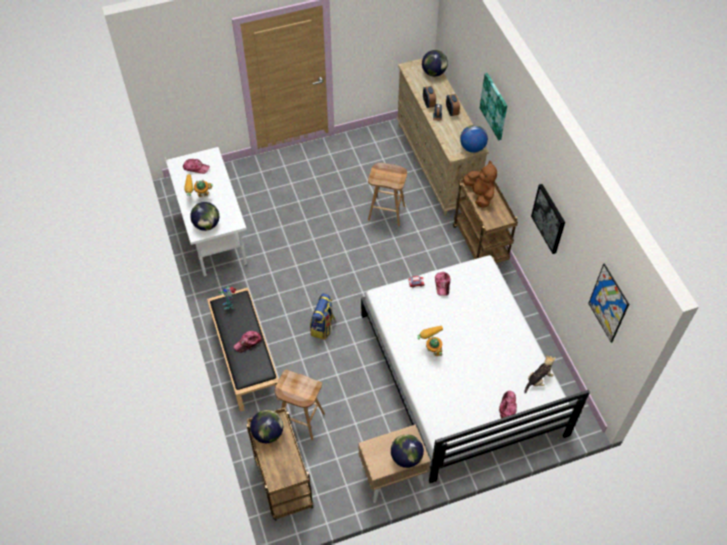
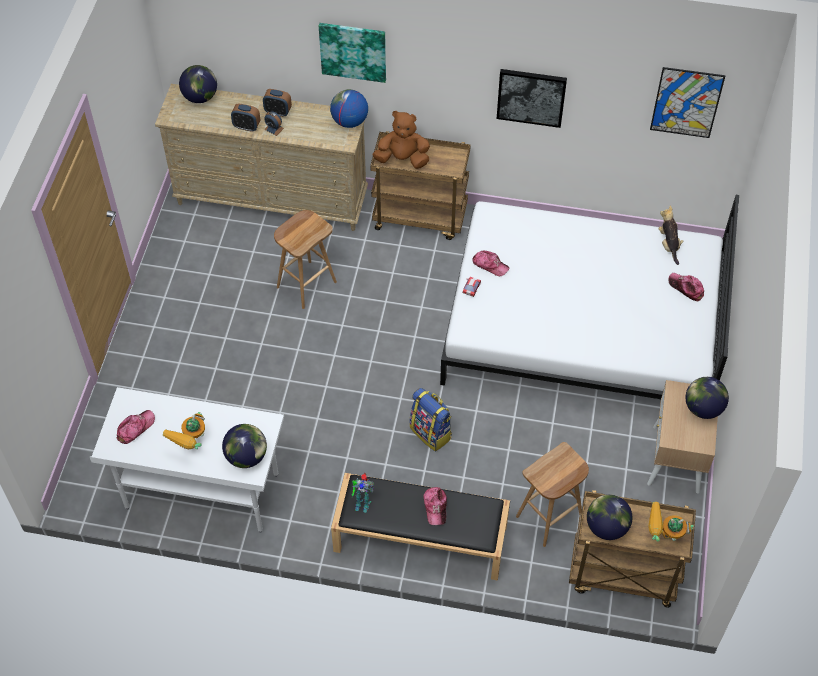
camera: 60 degrees left, 0 degrees up
(431, 349) = (571, 319): toy robot -> toy robot (662, 538)

